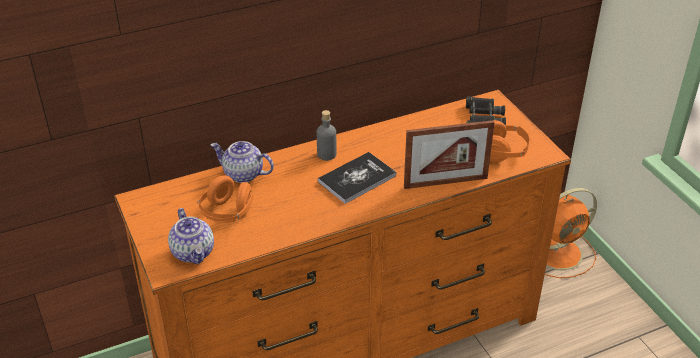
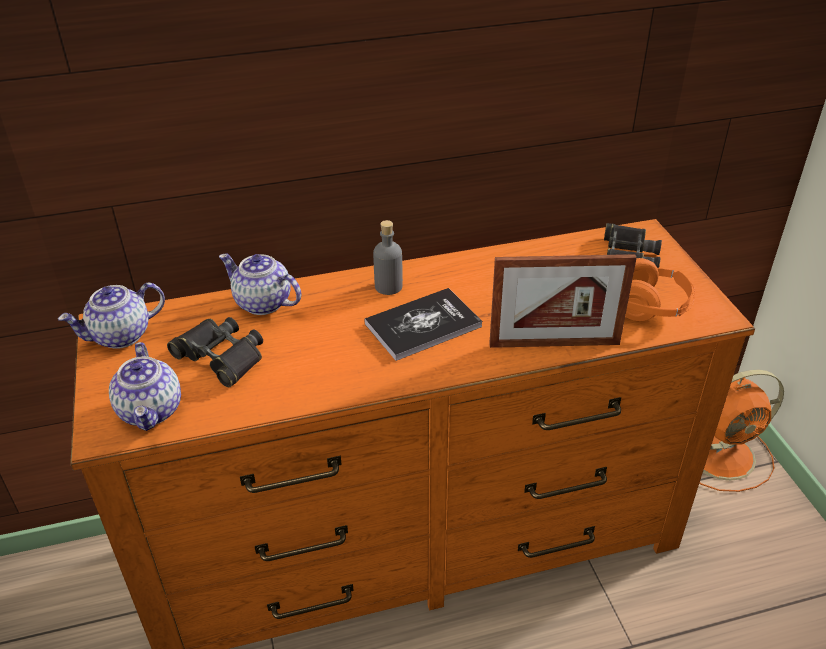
camera: 10 degrees right, 0 degrees up
(152, 206) = (121, 336): none -> teapot
(227, 213) = (220, 357): orange headphones -> black binoculars

